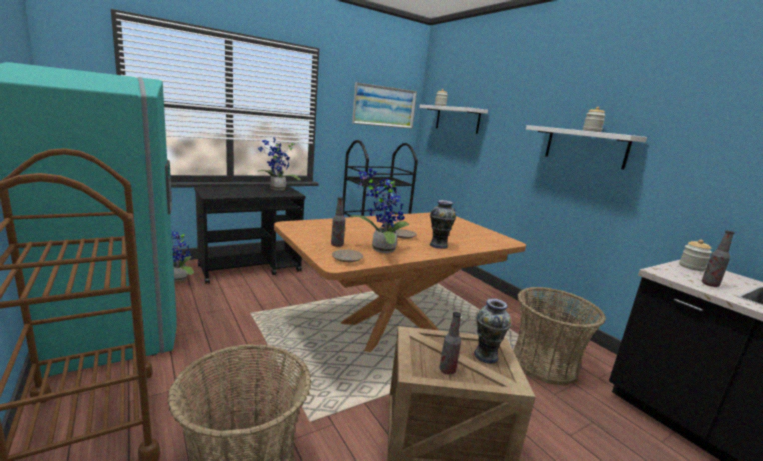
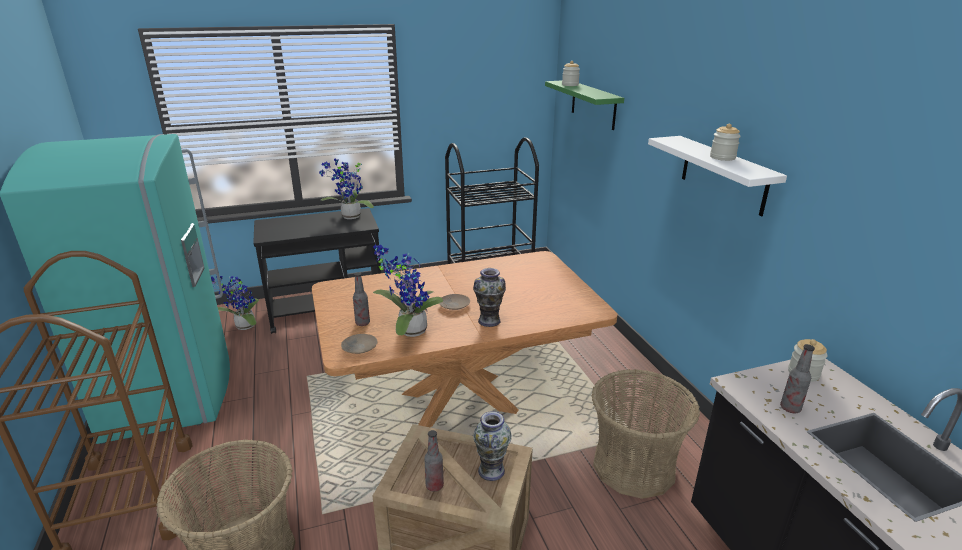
camera: 15 degrees right, 10 degrees up
(384, 106) = (498, 85): picture -> none
(457, 119) = (593, 104): white shelf -> green shelf

